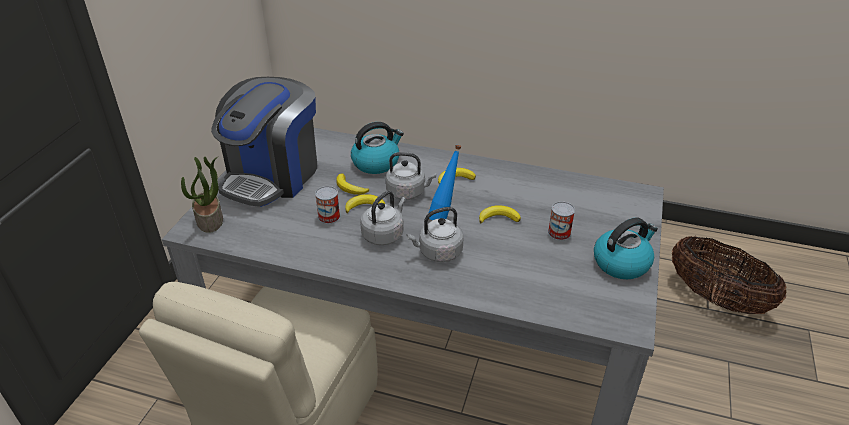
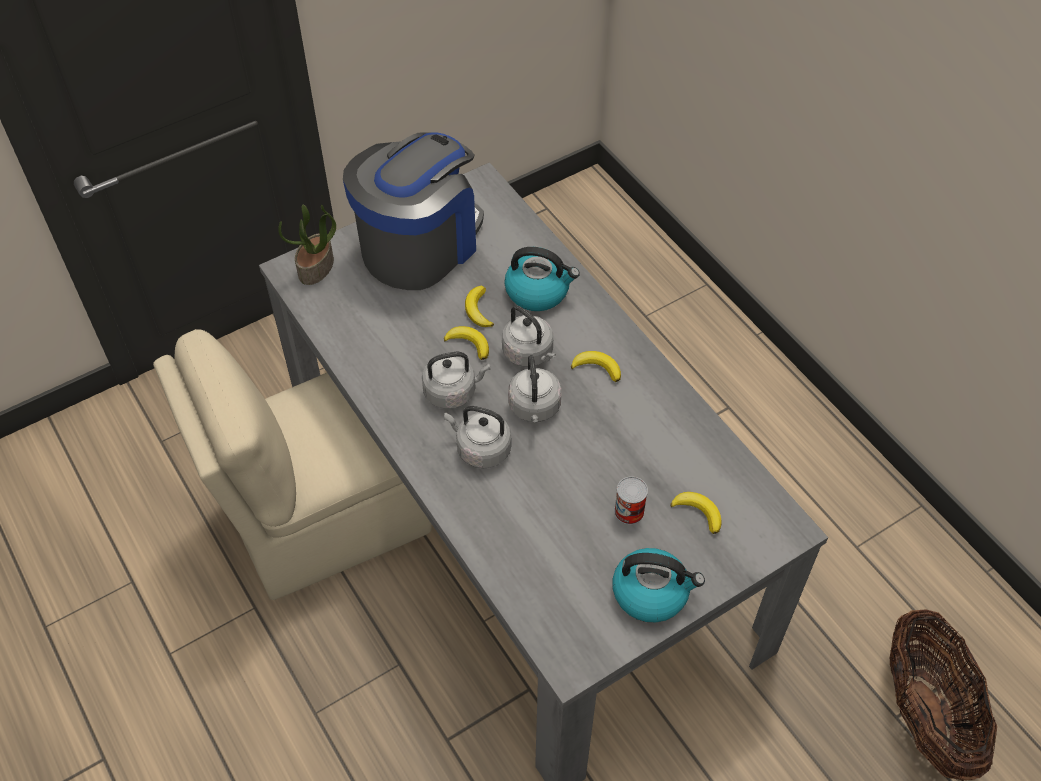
camera: 40 degrees right, 15 degrees up
(272, 175) = (420, 245): coffee machine -> coffee machine turned 150 degrees clockwise
(329, 216) = (423, 334): can -> none
(444, 215) = (534, 408): blue bottle -> grey kettle
(498, 217) = (587, 449): banana -> banana (698, 512)

